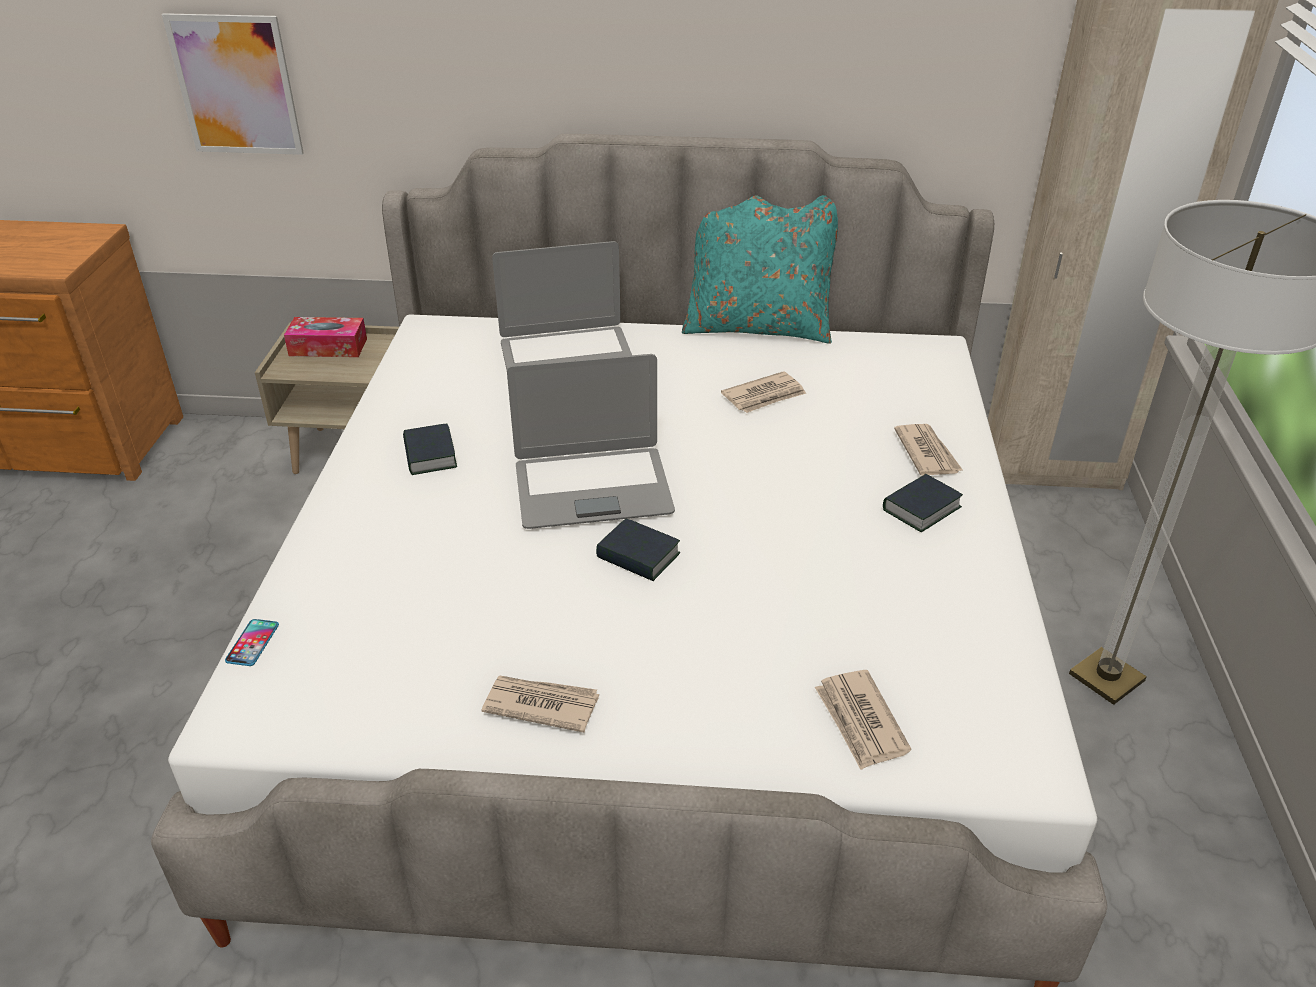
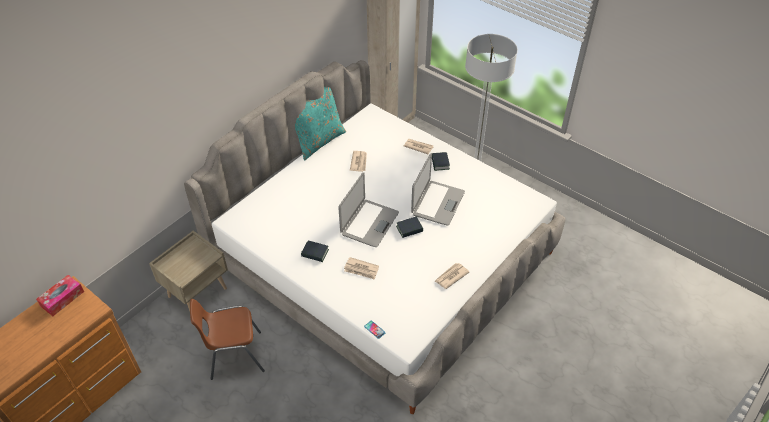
camera: 55 degrees left, 10 degrees up
(232, 565) = (234, 356): none -> brown chair
(235, 85) = (113, 184): picture -> none
(328, 347) = (179, 259): tissue box -> tissue box (62, 299)
(567, 358) = (290, 194): laptop -> laptop (437, 203)
(860, 722) = (503, 221): newspaper -> newspaper (361, 269)

